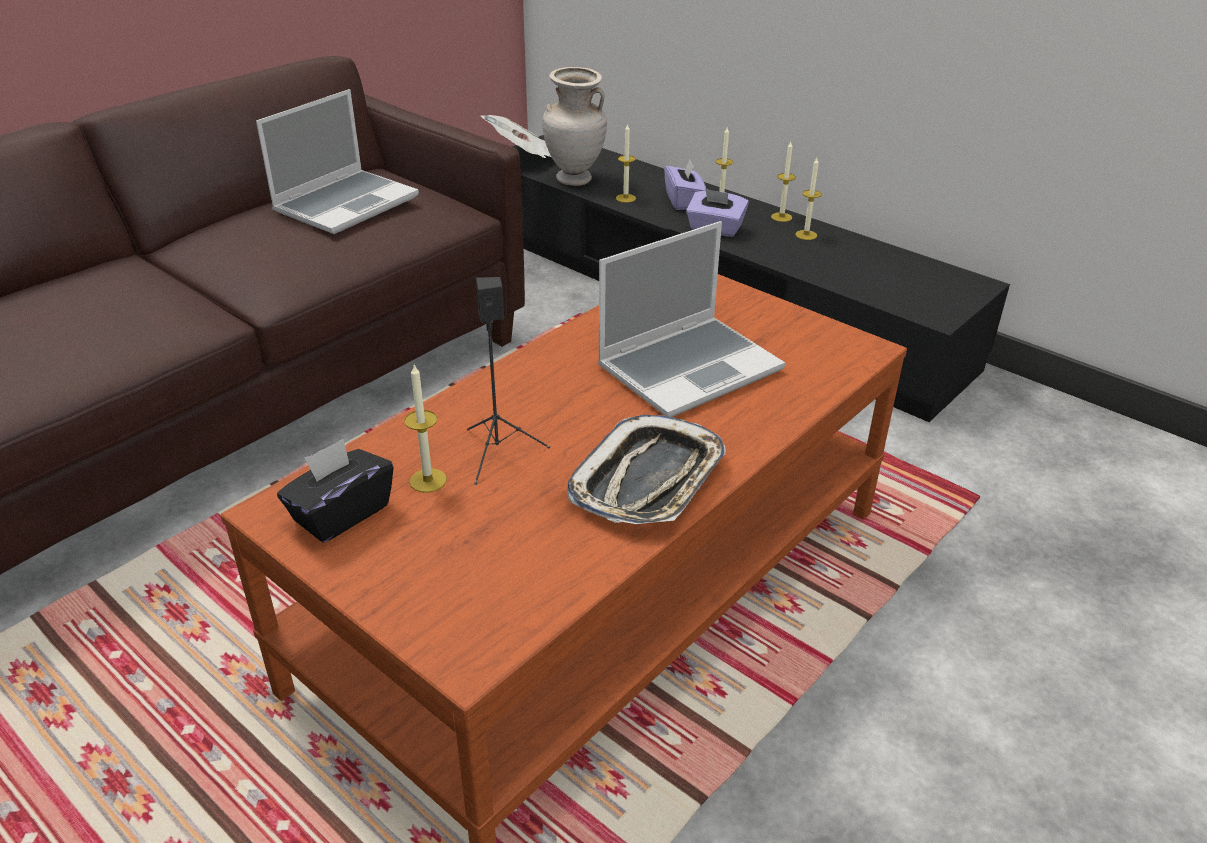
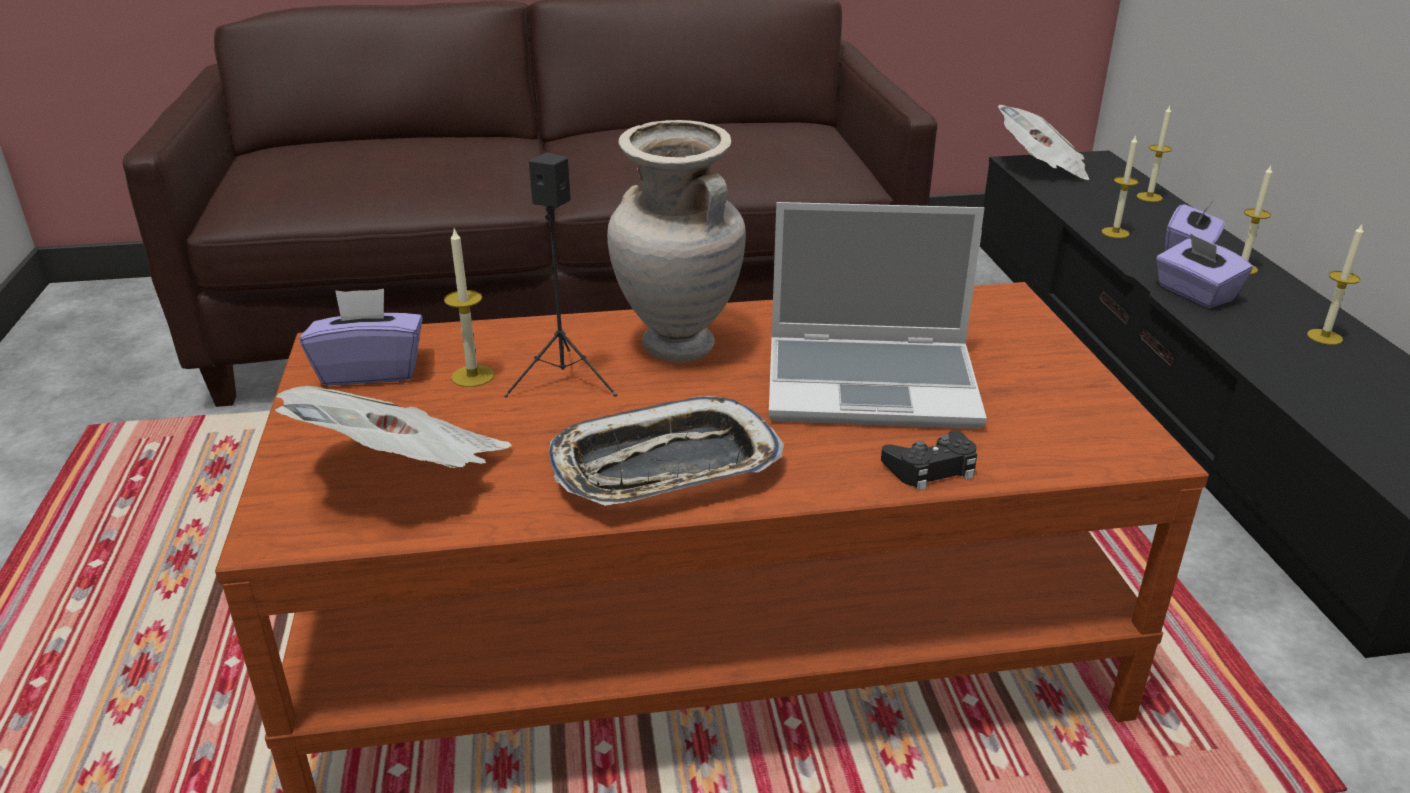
camera: 40 degrees right, 5 degrees down
(341, 513) = (371, 371): black tissue box -> purple tissue box
(346, 203) = (741, 140): laptop -> none
(493, 571) = (407, 473): none -> newspaper
(574, 180) = (1073, 201): beige vase -> beige vase (677, 348)
(781, 217) = (1311, 307): candle -> candle (1149, 197)
(787, 407) = (931, 468): none -> black game controller

